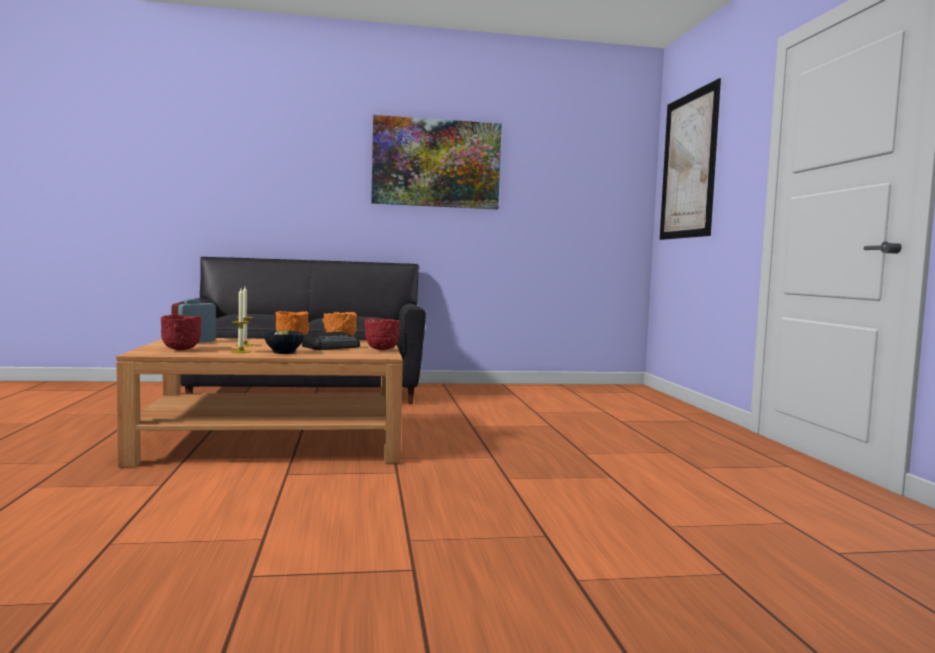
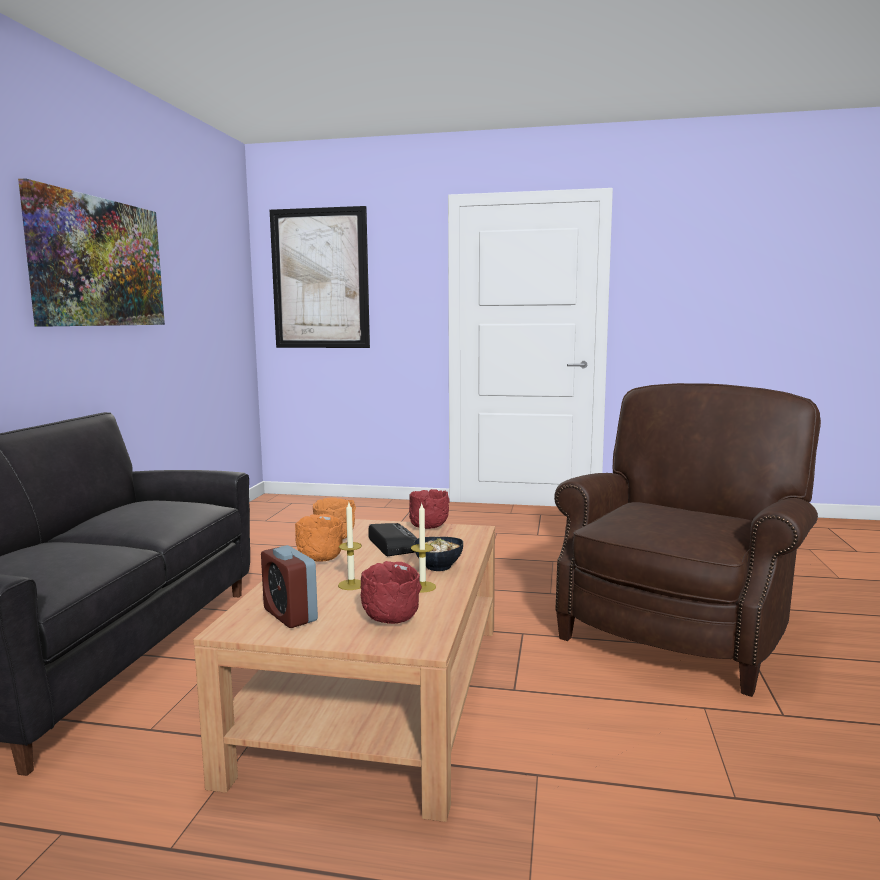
camera: 70 degrees left, 5 degrees up
(459, 534) = (680, 628): none -> brown armchair

